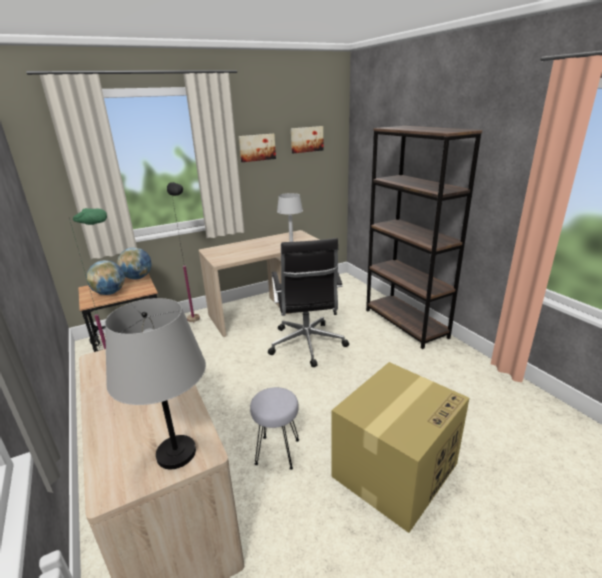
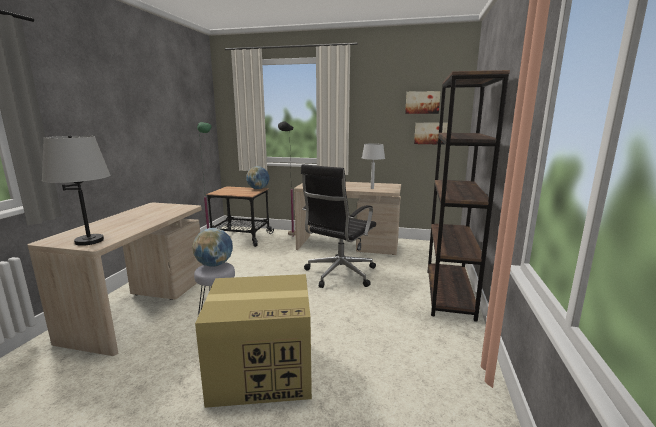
camera: 40 degrees right, 10 degrees down
(110, 293) = (232, 191): globe -> globe (214, 265)
(257, 147) = (372, 106): picture -> picture (431, 133)

